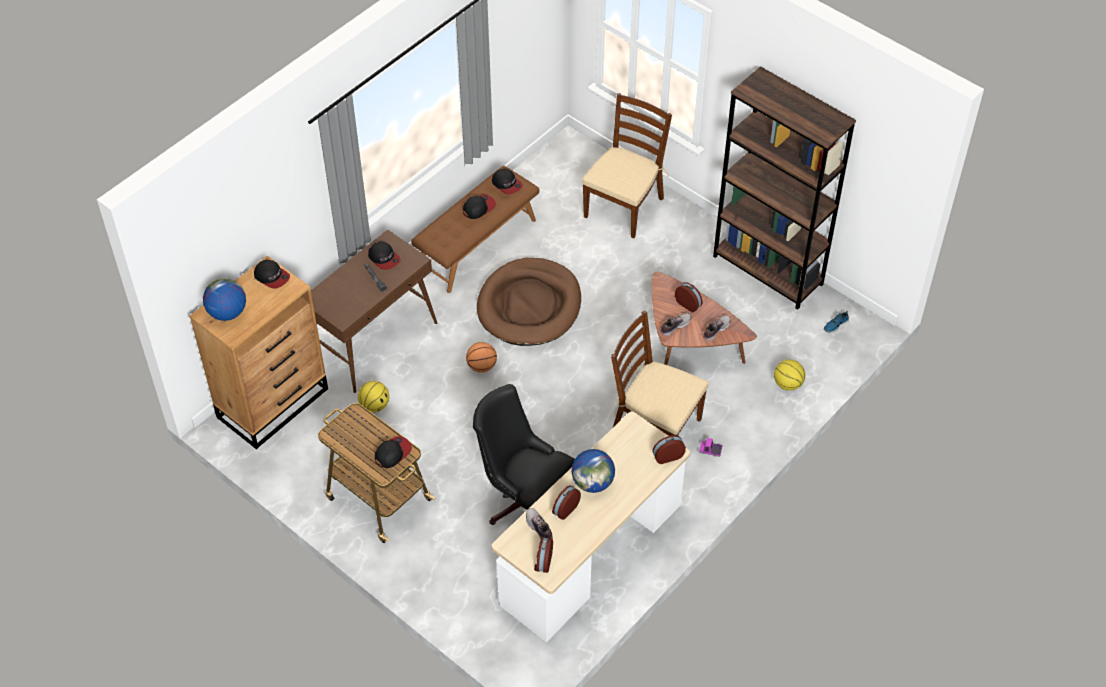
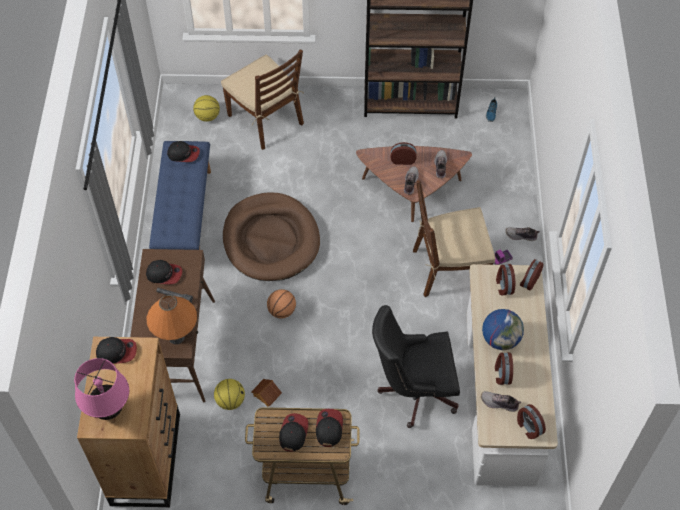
camera: 40 degrees left, 5 degrees up
(227, 313) = (109, 411): globe -> pink table lamp
(347, 309) = (176, 337): none -> orange table lamp
(405, 420) = (266, 395): none -> toy house
(477, 245) = (184, 219): brown bench -> blue bench
(479, 208) = (180, 186): cap -> cap (293, 433)
(624, 207) = (266, 120): brown chair -> brown chair turned 150 degrees clockwise
(641, 445) = (503, 286): none -> alarm clock
(749, 444) = (521, 236): none -> shoe
(787, 384) = (502, 175): basketball -> basketball (207, 116)

